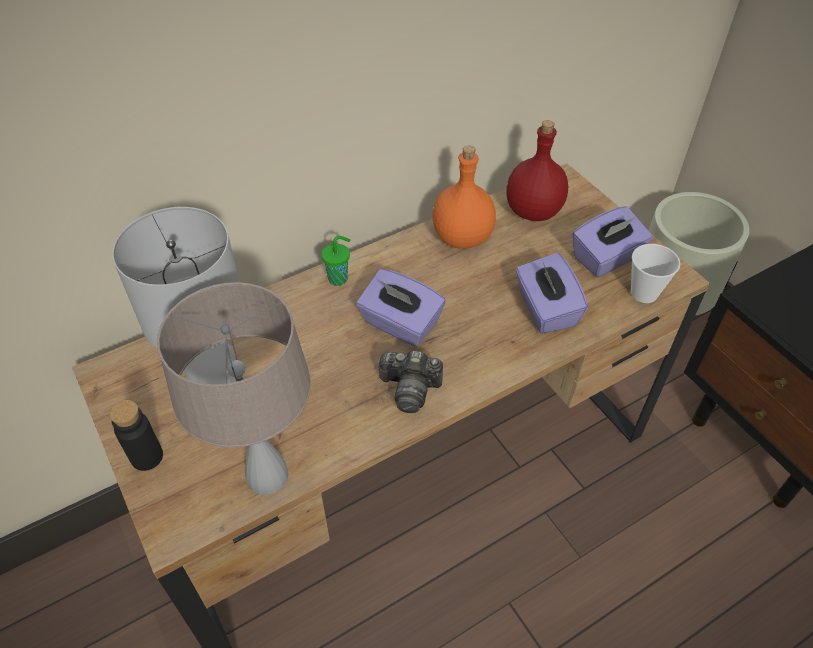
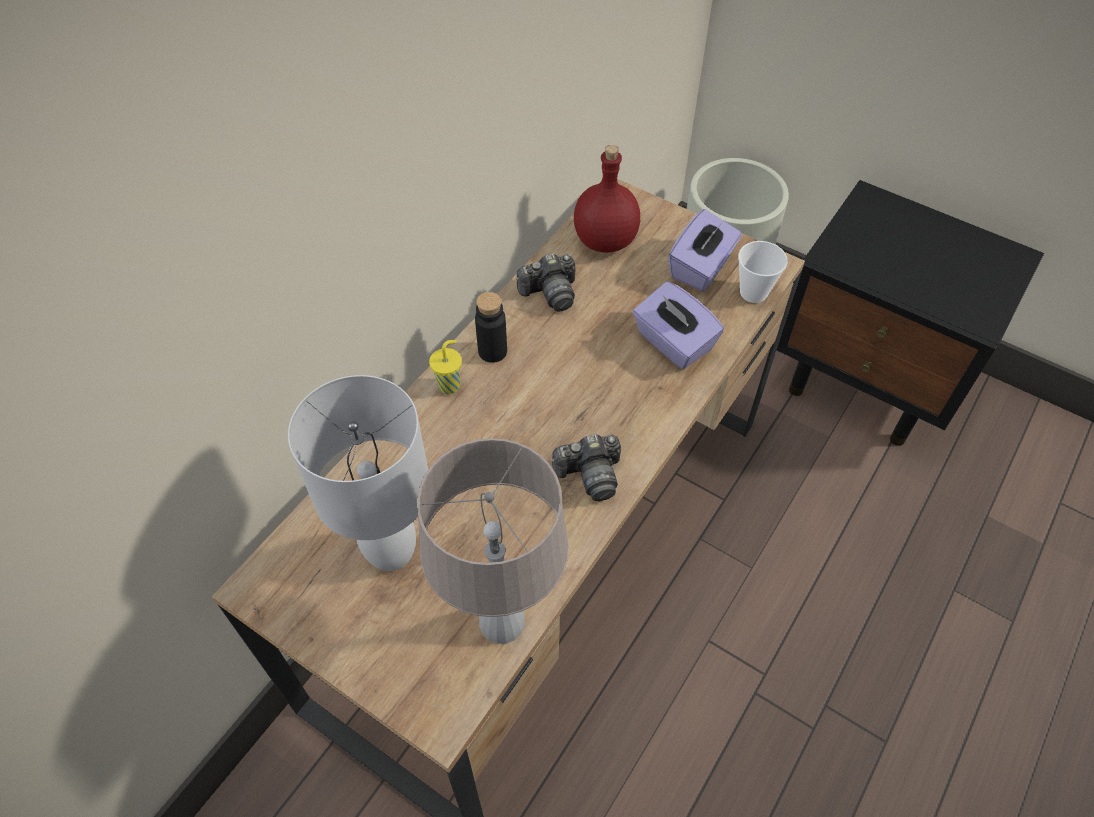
camera: 25 degrees left, 5 degrees up
(147, 457) = (364, 657): black bottle -> black bottle (492, 351)
(339, 278) = (450, 385): green cup -> yellow cup
(400, 324) = (542, 411): purple tissue box -> none
(462, 237) = (550, 293): orange bottle -> camera

